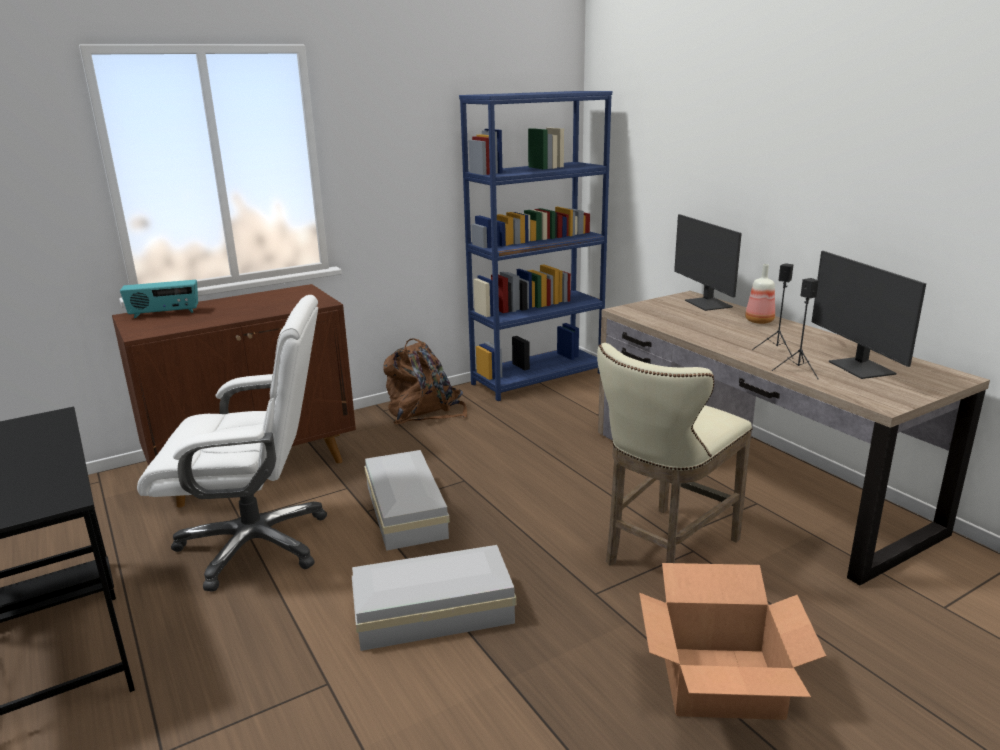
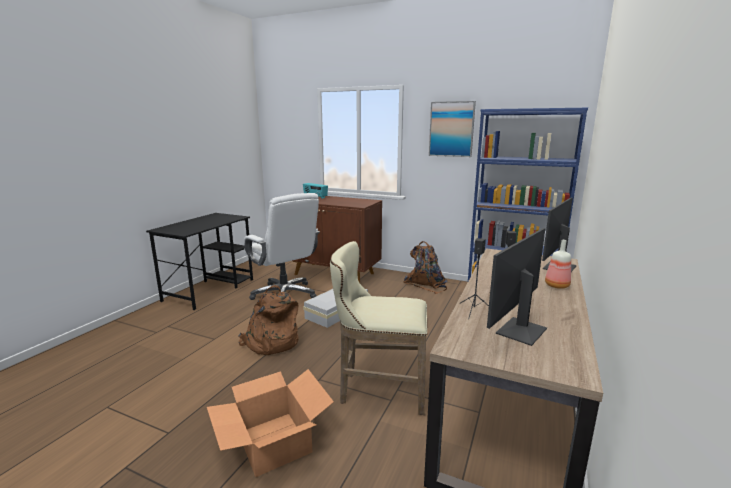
camera: 55 degrees right, 5 degrees down
(405, 130) = (451, 129): none -> picture
(430, 611) = (271, 342): white storage box -> brown backpack

